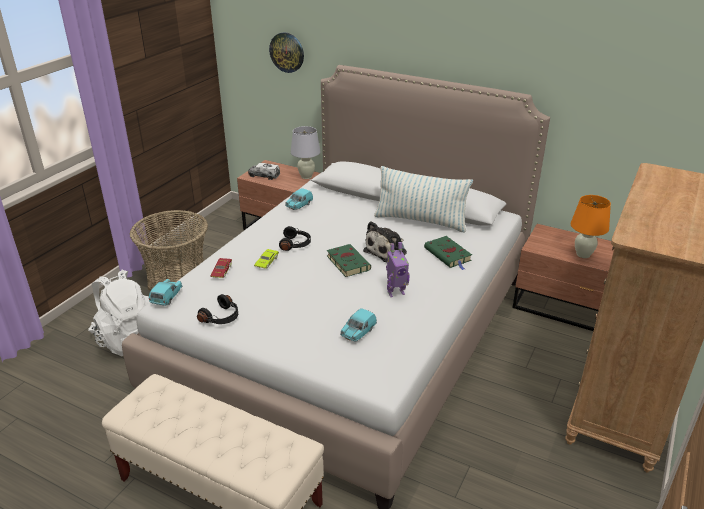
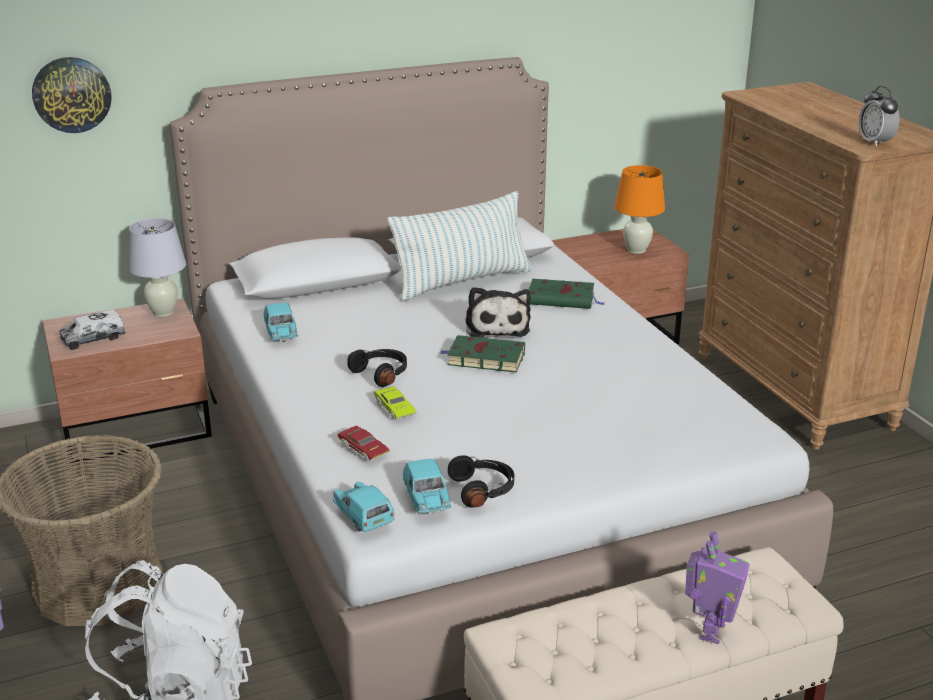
camera: 50 degrees left, 5 degrees down
(358, 333) = (645, 412): turquoise toy car -> turquoise toy car (427, 501)
(395, 292) = (594, 358): toy robot -> toy robot (709, 631)
(650, 238) = (875, 142): none -> alarm clock

